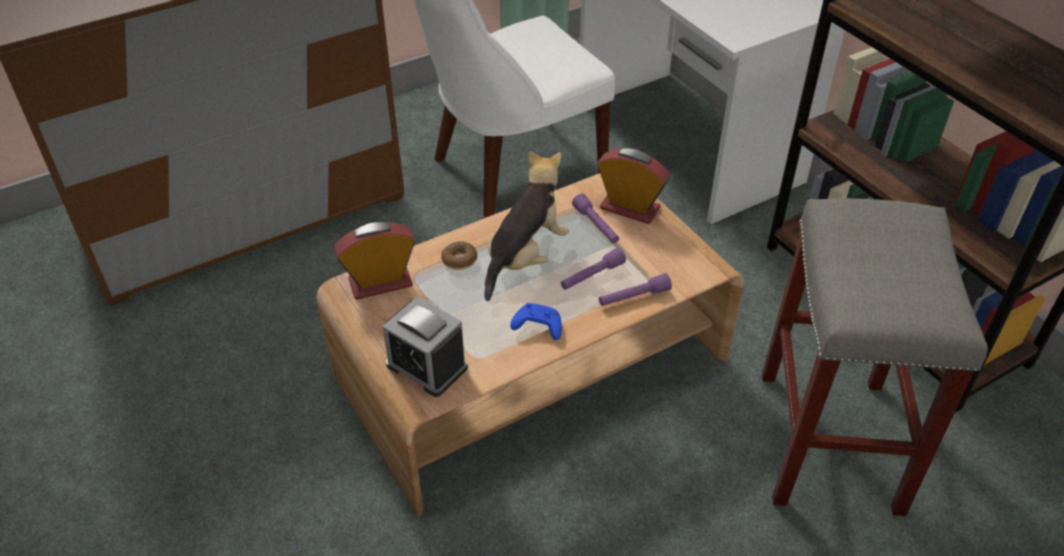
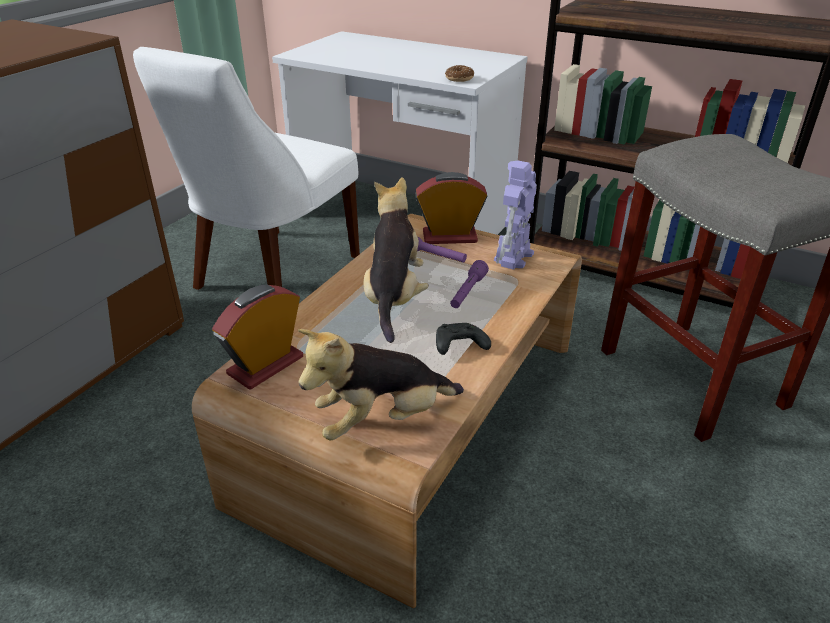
camera: 30 degrees left, 10 degrees down
(427, 366) = (382, 420): alarm clock -> plush toy
(459, 260) = (332, 319): donut -> donut (459, 79)
(537, 327) = (458, 346): blue game controller -> black game controller
(633, 297) = (518, 295): purple flashlight -> none
(667, 254) = (513, 258): none -> toy robot

